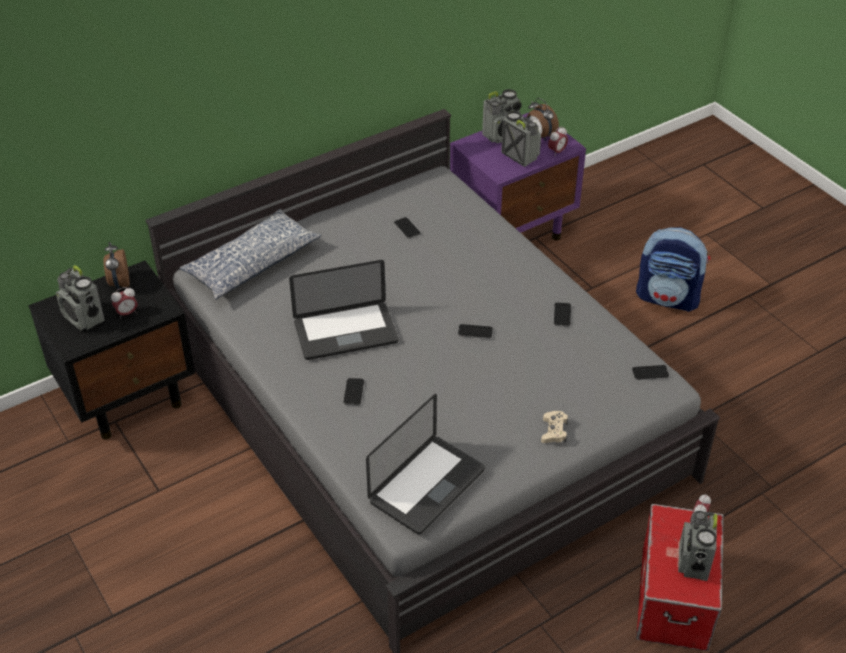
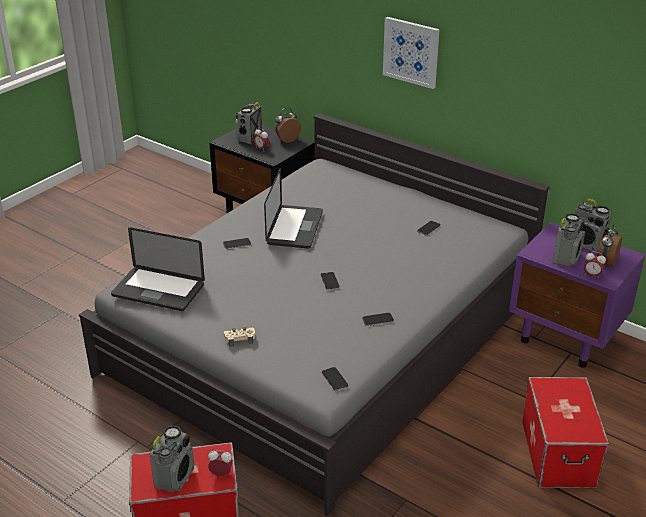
camera: 70 degrees right, 10 degrees down
(251, 264) = (341, 179): pillow -> none
(259, 67) = (411, 52): none -> picture
(345, 332) = (294, 228): laptop -> laptop turned 135 degrees counterclockwise
(668, 298) = (558, 453): backpack -> storage box
(693, 562) = (175, 477): radio -> radio turned 120 degrees clockwise

